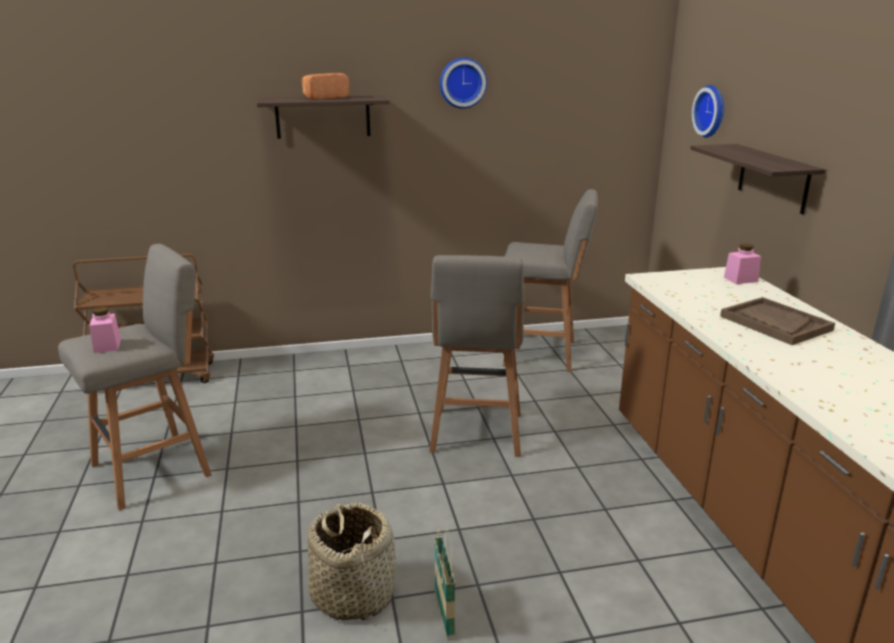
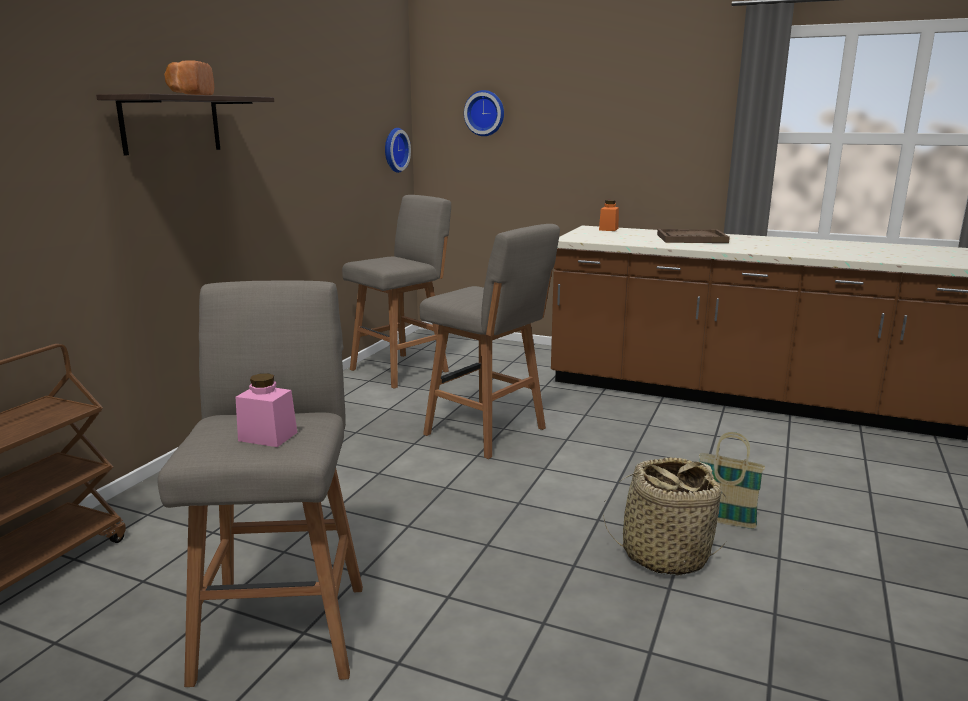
camera: 55 degrees left, 5 degrees down
(462, 82) = (289, 87): wall clock -> wall clock (394, 150)
(740, 279) = (608, 229): pink jar -> orange jar
(773, 178) = (578, 154): shelf -> none

